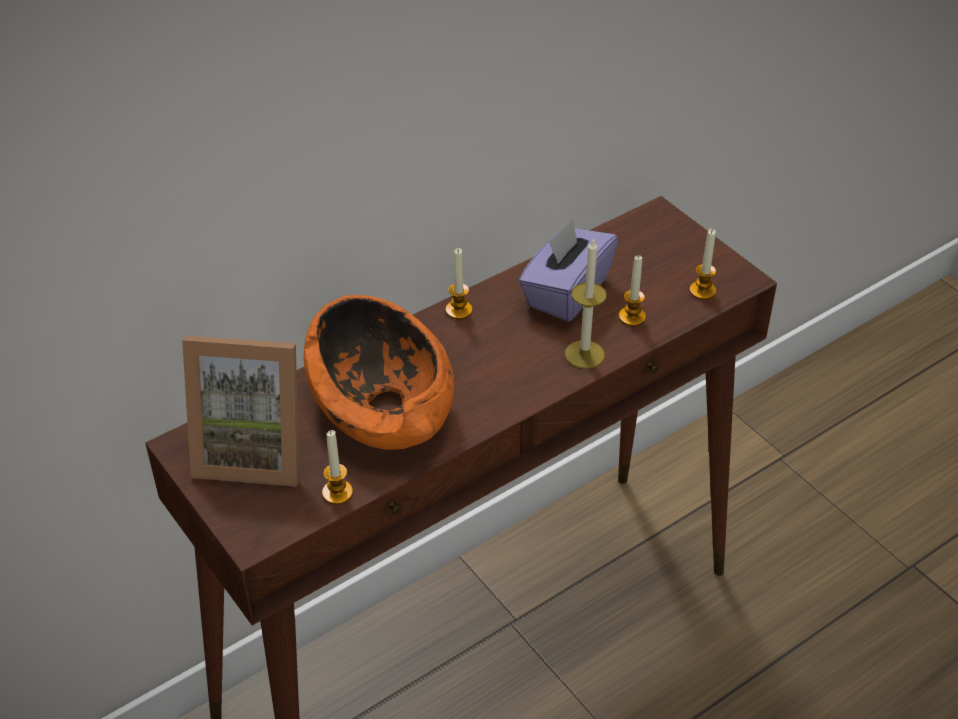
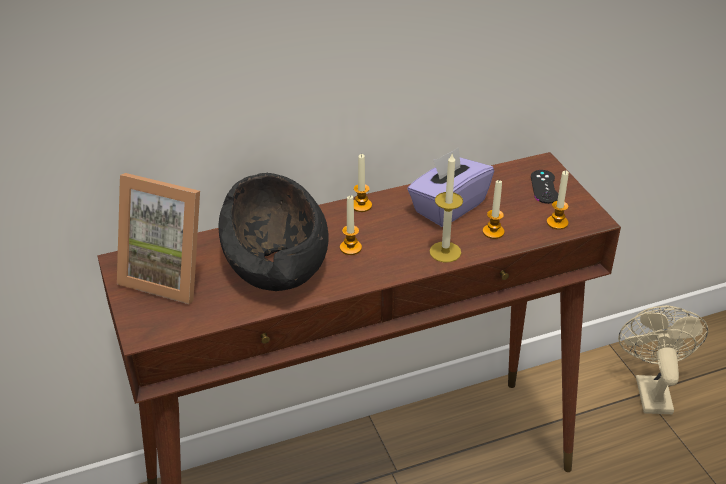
camera: 15 degrees right, 5 degrees down
(337, 493) = (217, 314): candle -> candle (350, 248)
(382, 405) = (276, 260): orange bowl -> black bowl
(671, 245) = (544, 187): none -> black game controller
(787, 451) = (651, 389): none -> beige fan

